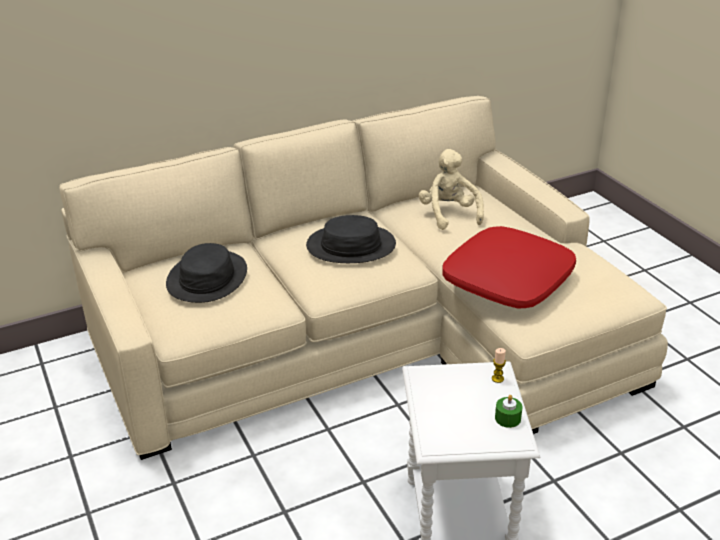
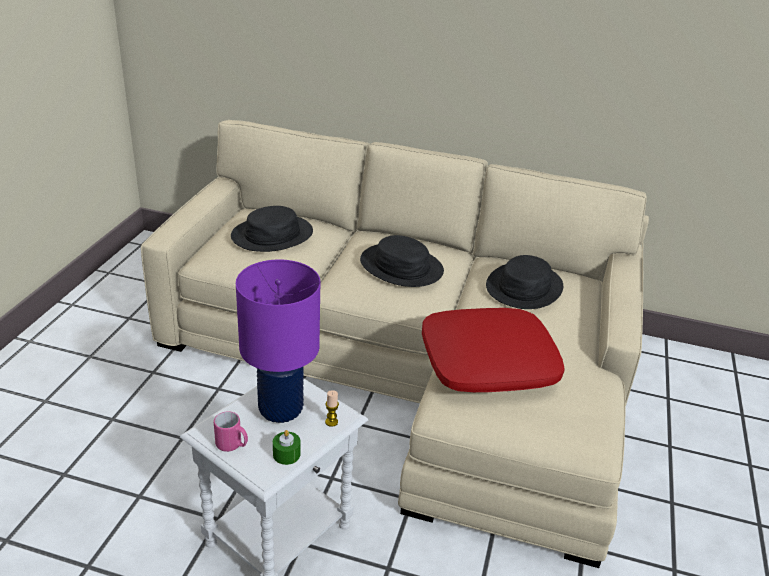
camera: 40 degrees right, 0 degrees up
(449, 214) = (524, 287): beige plush toy -> black hat
(457, 396) = (281, 412): none -> purple table lamp
(466, 439) = (232, 445): none -> pink mug

